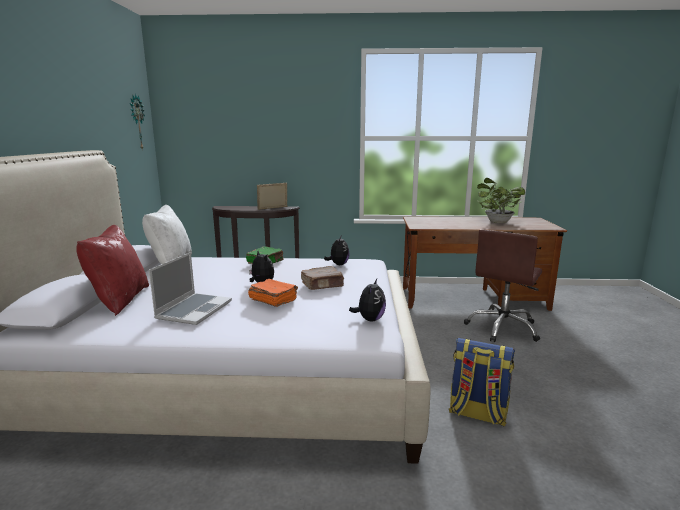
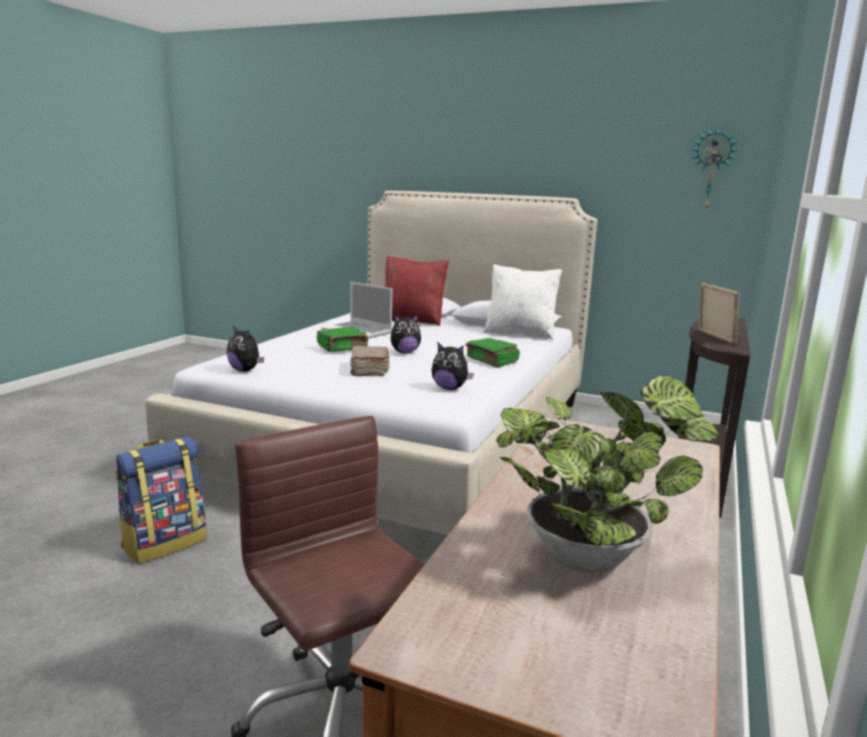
camera: 110 degrees right, 0 degrees up
(273, 300) = (343, 348): orange book -> green book

